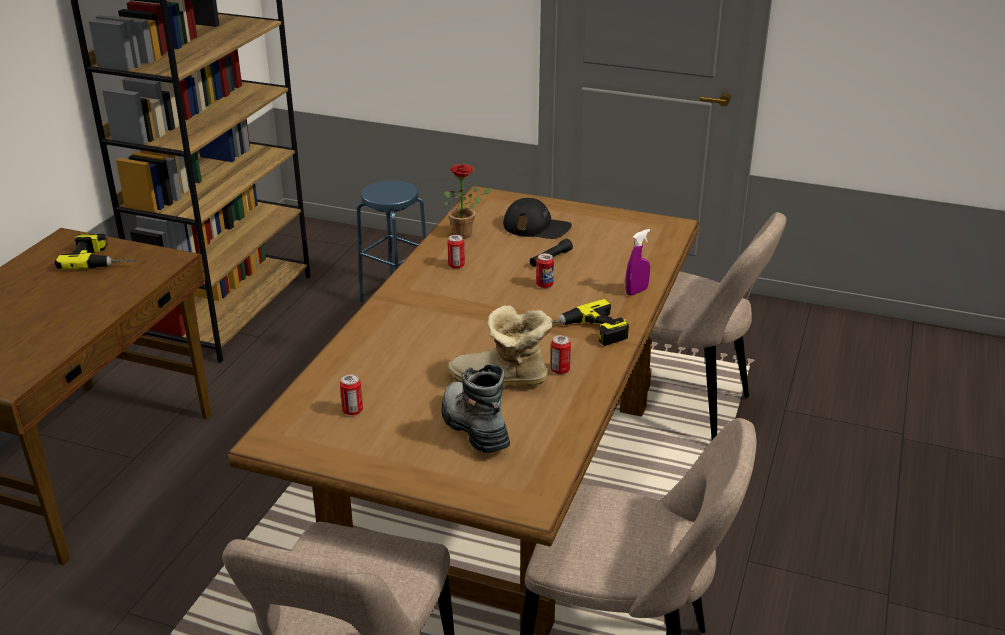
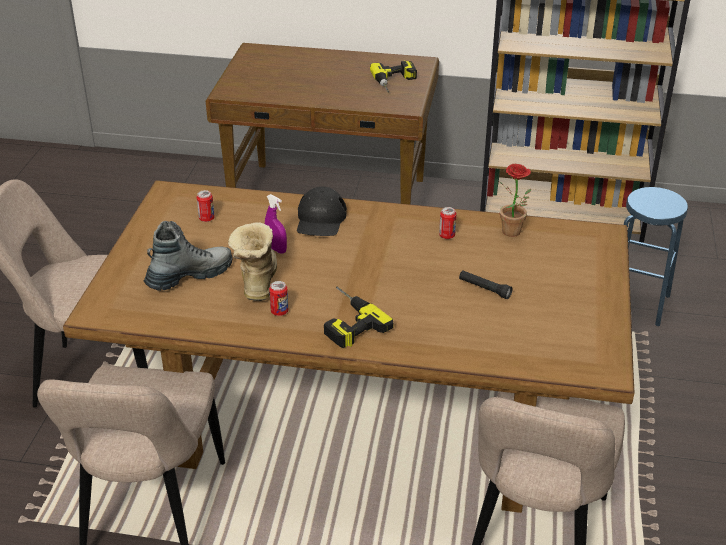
camera: 80 degrees right, 5 degrees up
(537, 227) = (550, 274): black cap -> black cap (320, 220)
(544, 285) = (429, 290): can -> none
(636, 291) = (437, 350): purple spray bottle -> purple spray bottle (276, 249)

